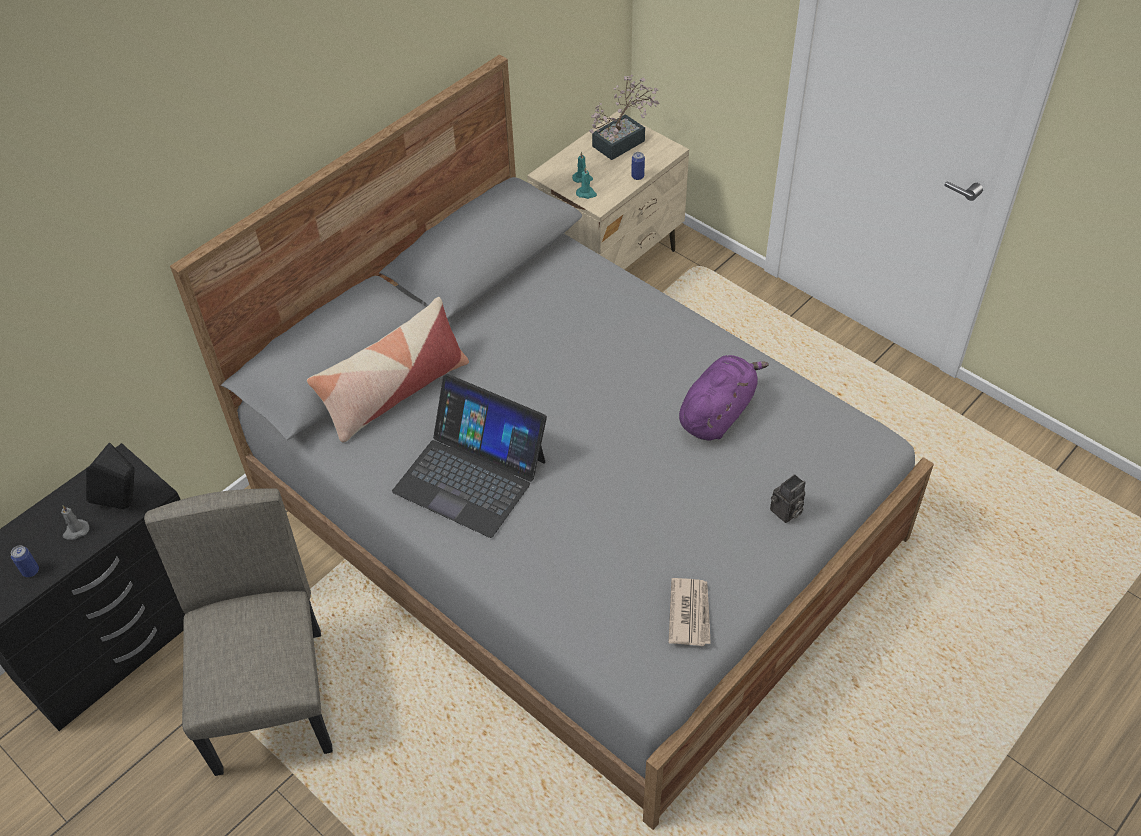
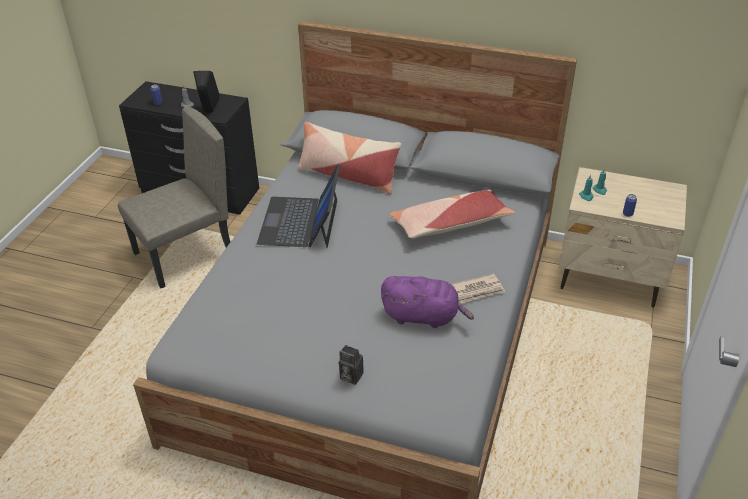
camera: 65 degrees right, 10 degrees down
(566, 328) = (450, 224): none -> pillow
(623, 141) = (657, 197): potted plant -> none
(690, 613) = (237, 348): newspaper -> newspaper (477, 290)

